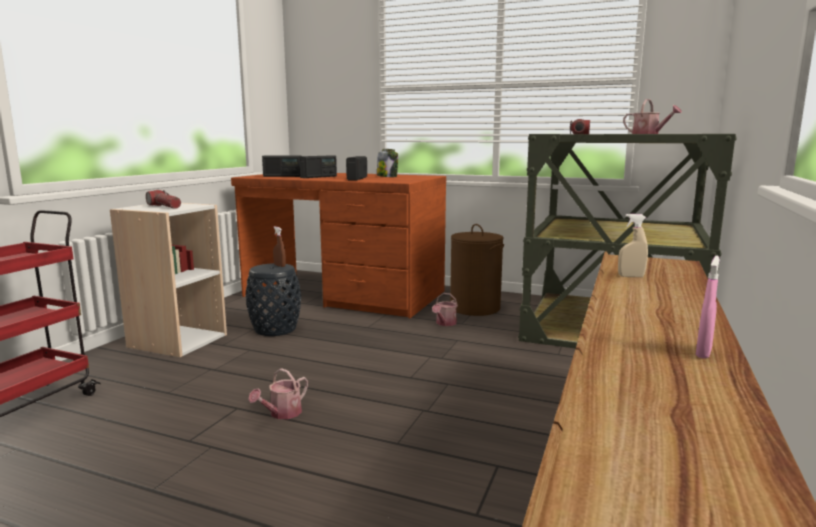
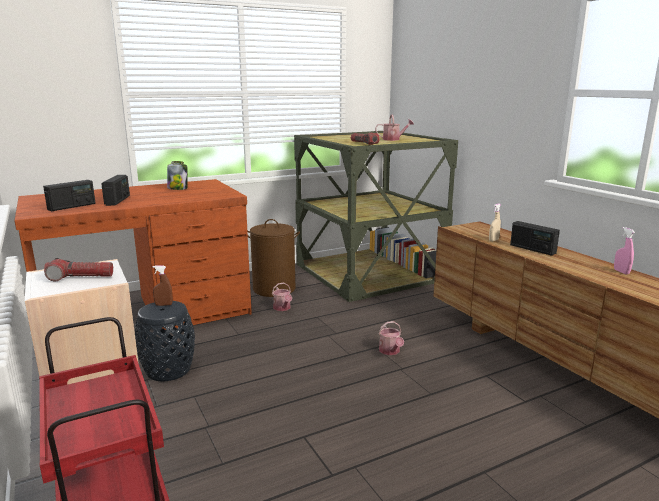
camera: 50 degrees left, 5 degrees up
(282, 414) = (340, 420): watering can -> watering can (390, 351)
(356, 179) = (171, 197): radio -> radio (532, 249)

